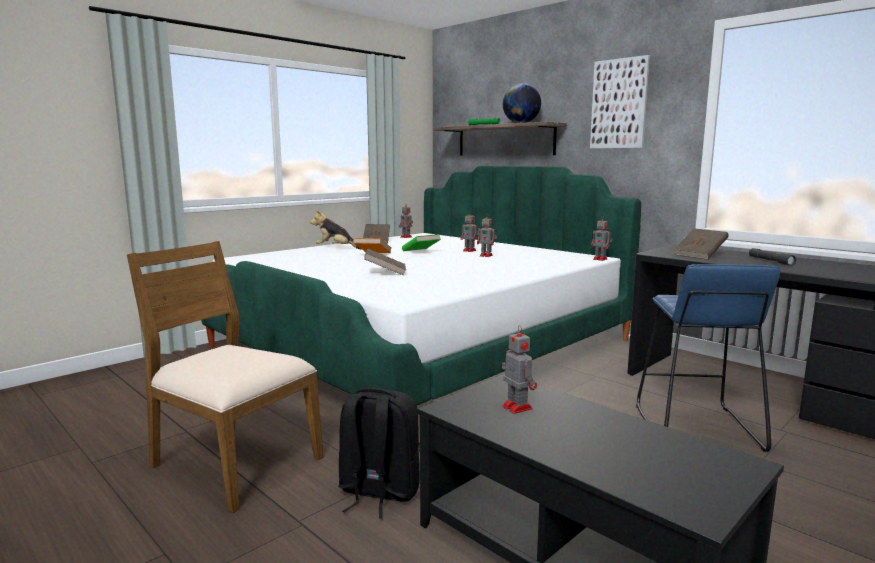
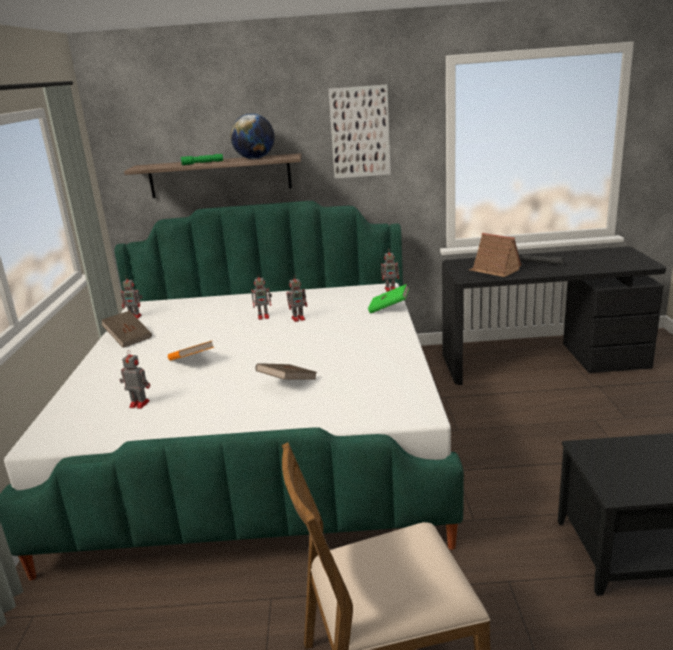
camera: 45 degrees left, 10 degrees up
(335, 248) = (114, 368): plush toy -> none
(378, 492) = (529, 595): black backpack -> none
(421, 252) = (225, 337): green book -> green book (389, 308)
(516, 407) = (637, 465): toy robot -> toy robot (138, 404)
(694, 427) = (562, 409): blue stool -> none
(700, 255) = (494, 270): brown book -> toy house

